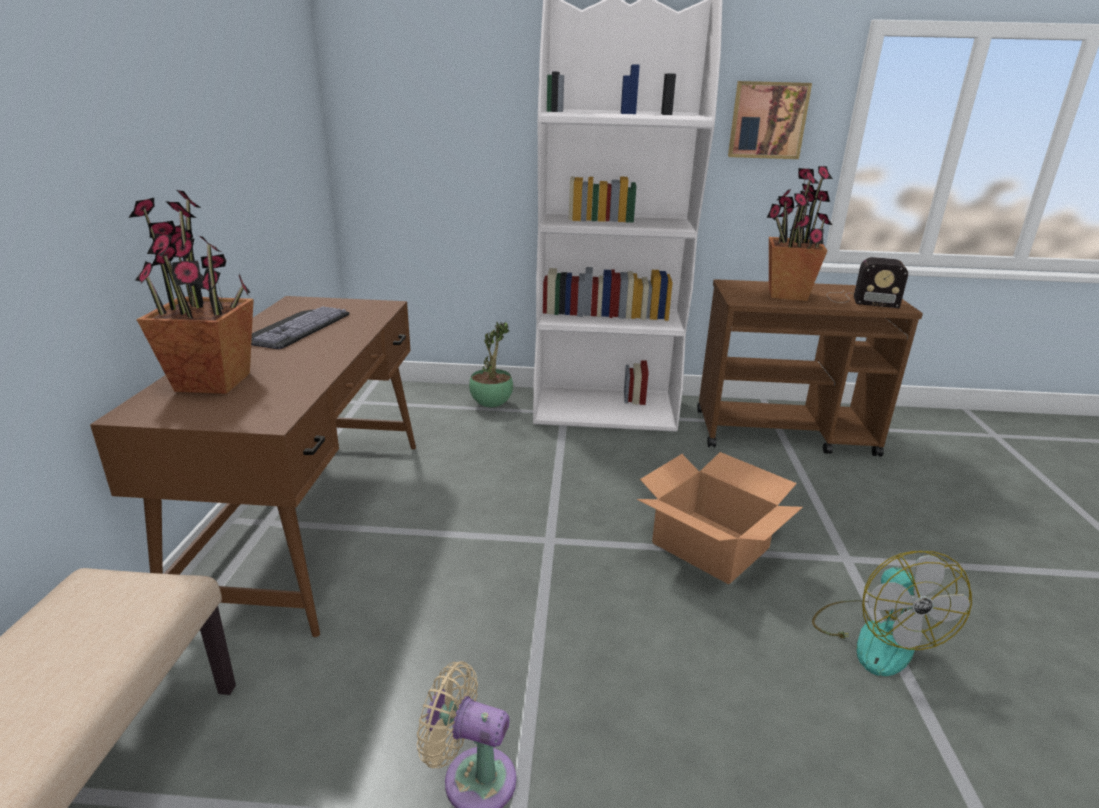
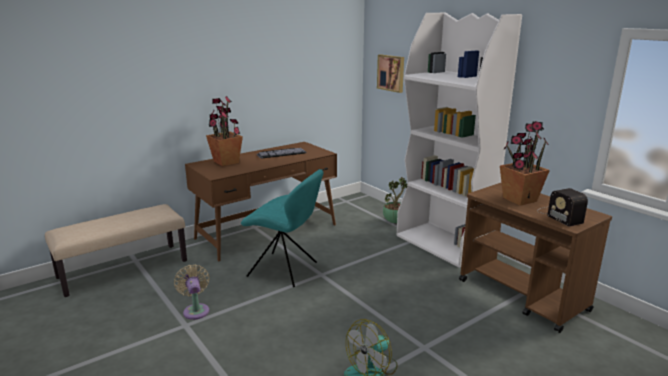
camera: 50 degrees right, 5 degrees down
(481, 569) = (285, 270): none -> turquoise chair
(710, 545) = (375, 309): cardboard box -> none
(767, 120) = (554, 88): picture -> picture (391, 73)

